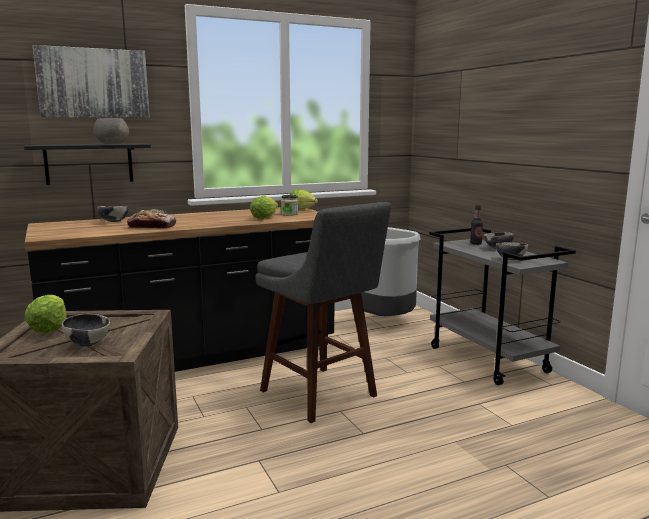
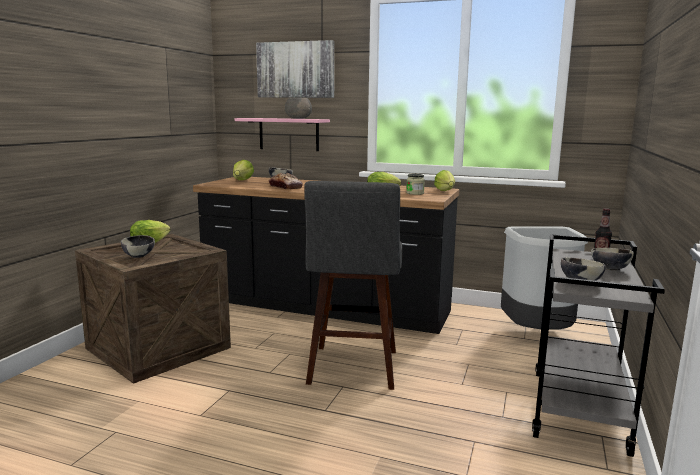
camera: 45 degrees right, 0 degrees up
(65, 227) = (242, 180): none -> lettuce
(89, 163) = (289, 134): black shelf -> pink shelf

